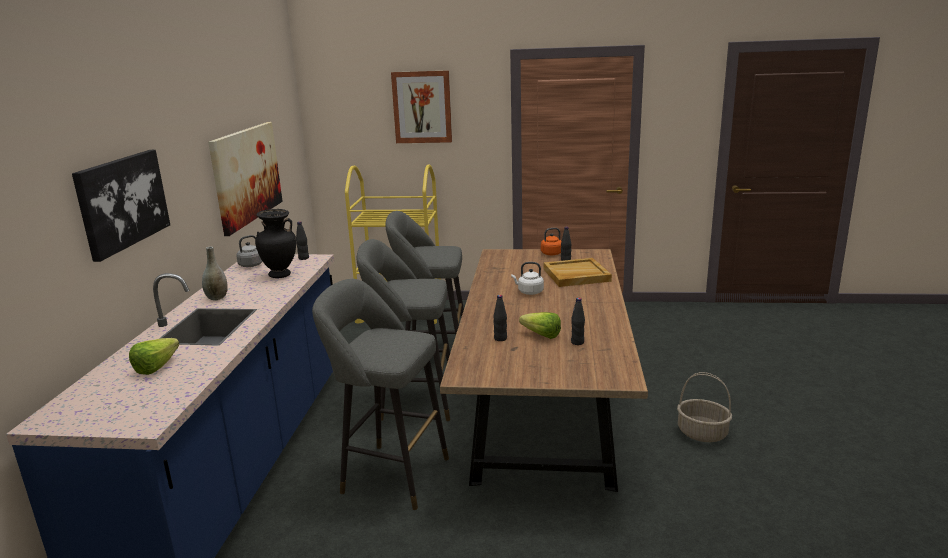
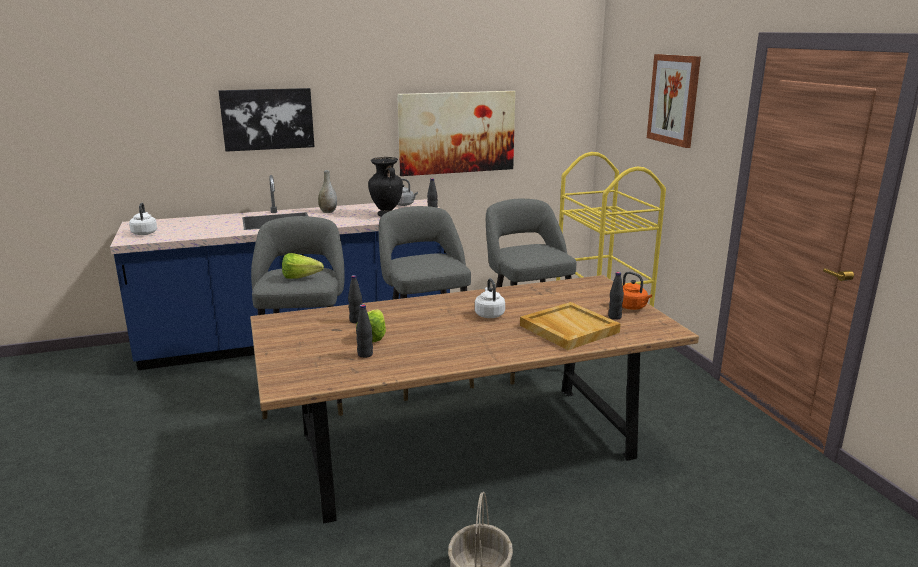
camera: 65 degrees right, 0 degrees up
(121, 411) = (144, 233): none -> white kettle
(160, 366) = (207, 226): lettuce -> lettuce (304, 278)

